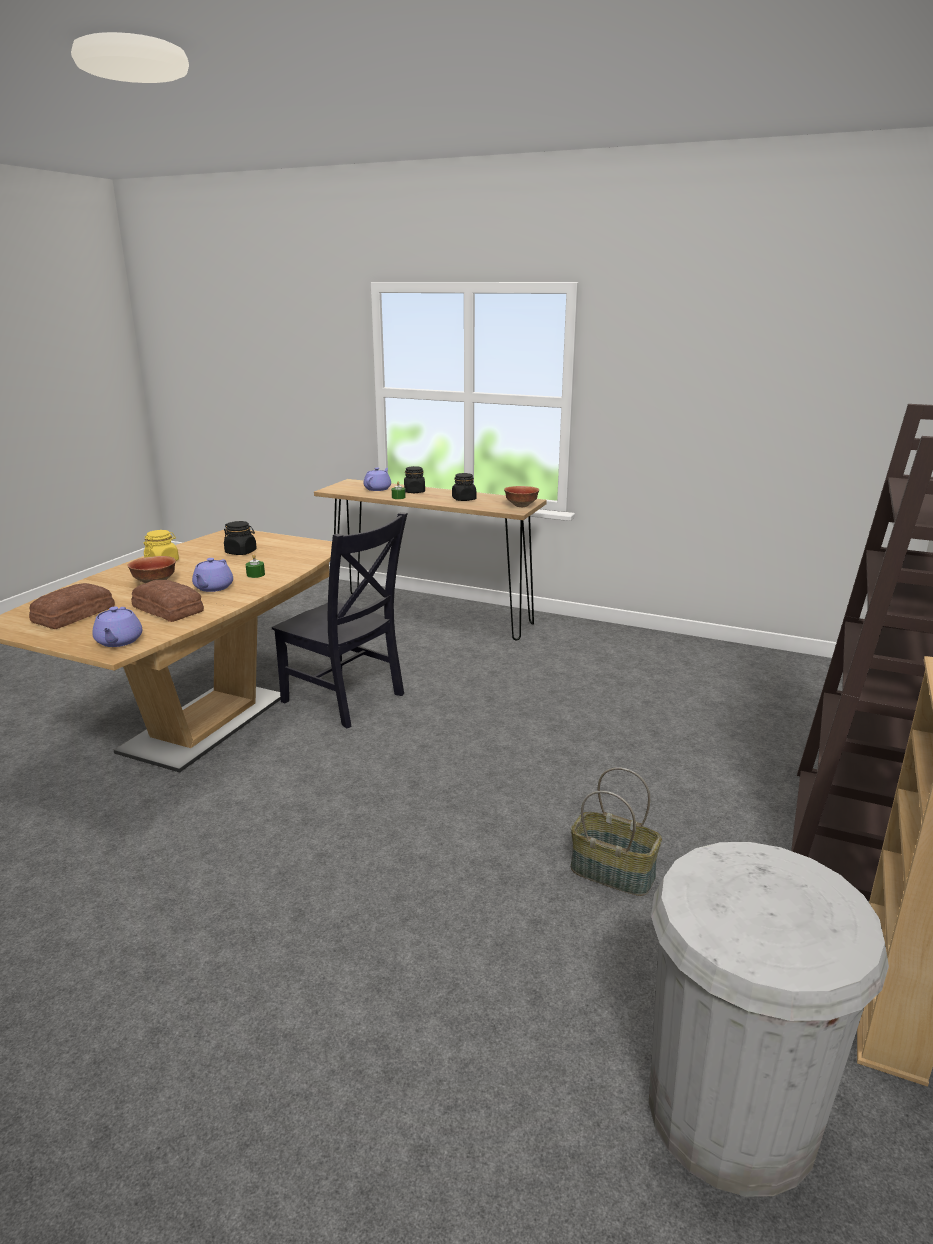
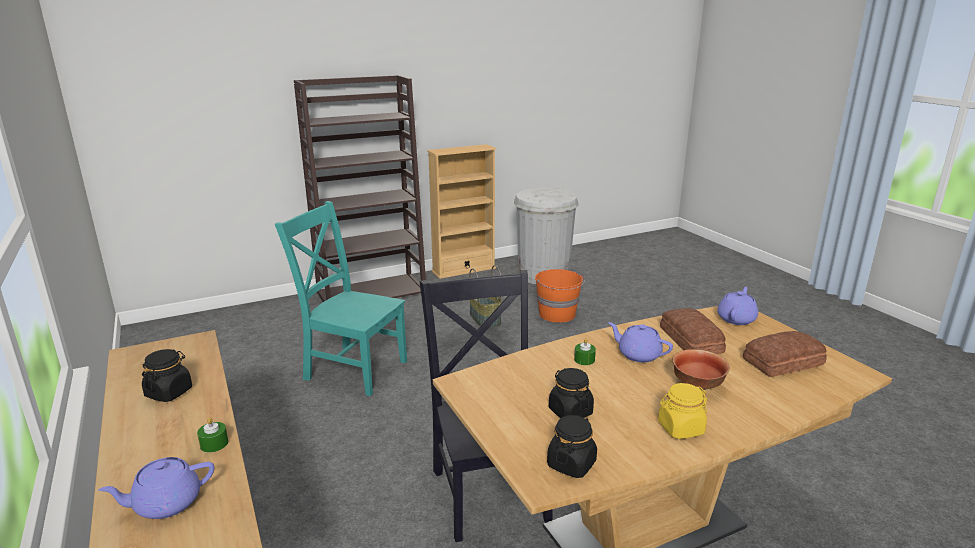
camera: 140 degrees left, 0 degrees up
(213, 588) = (638, 354): purple teapot -> purple teapot turned 105 degrees counterclockwise
(414, 491) = (154, 455): black jar -> black jar (571, 464)
(520, 505) = (167, 347): bowl -> none
(521, 954) = (557, 314): none -> orange bucket
(614, 728) = (352, 368): none -> turquoise chair

